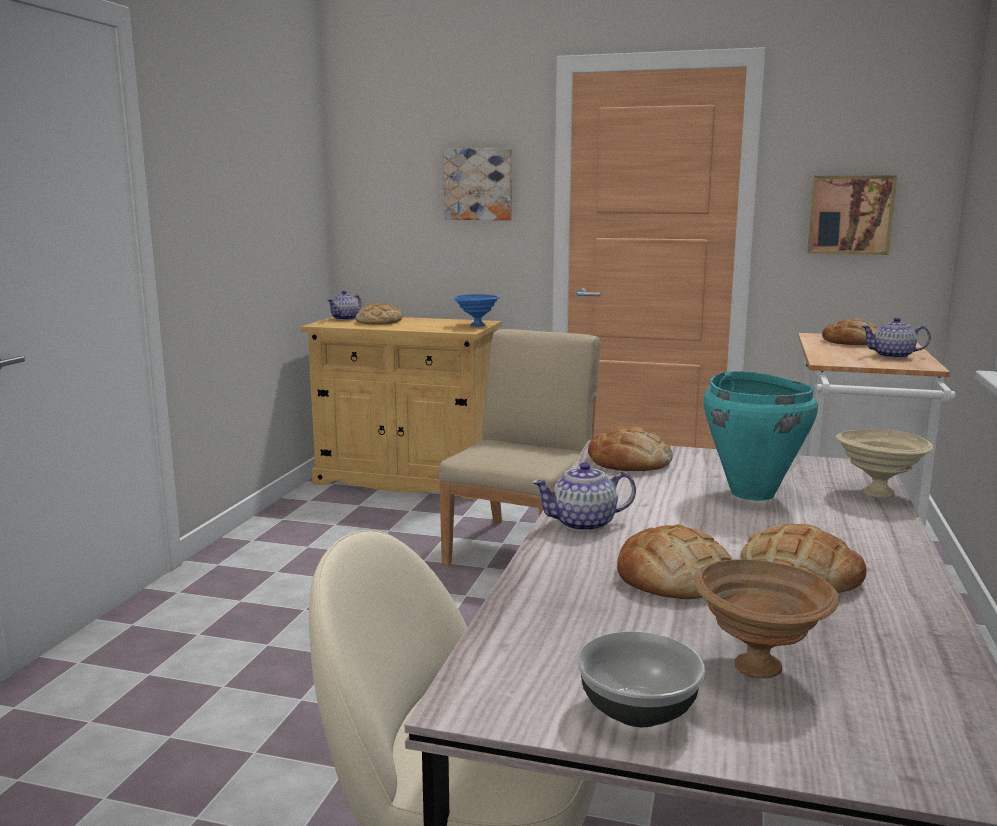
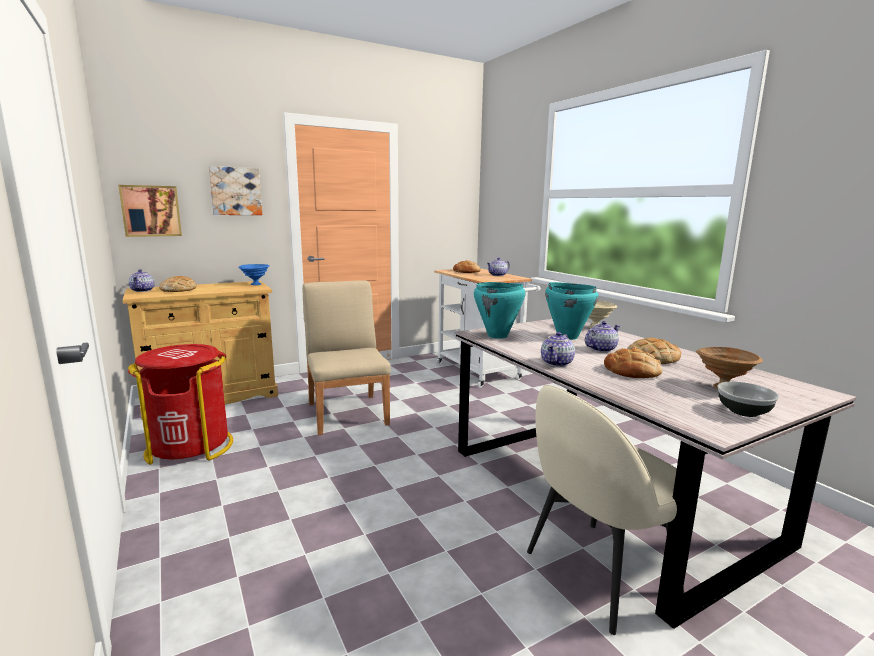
camera: 45 degrees left, 0 degrees up
(306, 529) = (190, 447): none -> red trash can
(630, 461) = (497, 336): bread -> turquoise cooking pot
(744, 528) = (600, 349): none -> teapot
(850, 215) = (439, 211): picture -> picture (151, 211)

